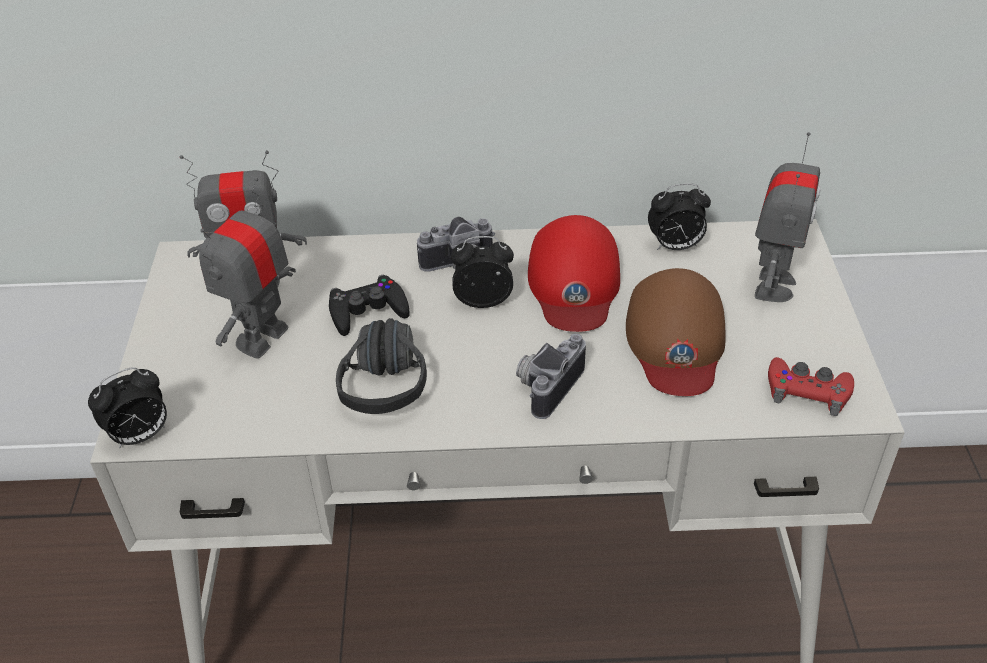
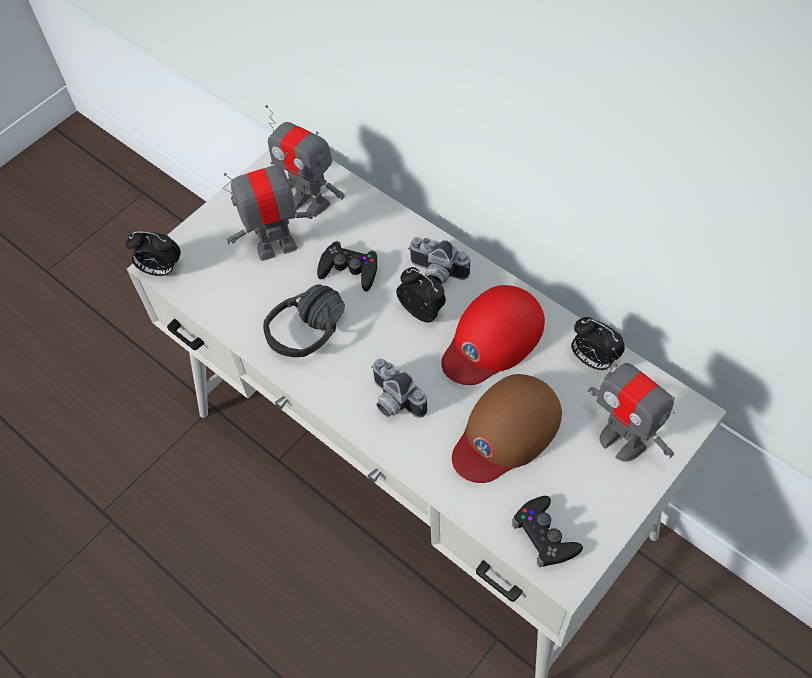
camera: 45 degrees right, 15 degrees up
(546, 385) = (393, 402): camera -> camera turned 120 degrees counterclockwise
(772, 285) = (622, 440): toy robot -> toy robot turned 75 degrees clockwise
(807, 391) = (545, 535): red game controller -> black game controller

